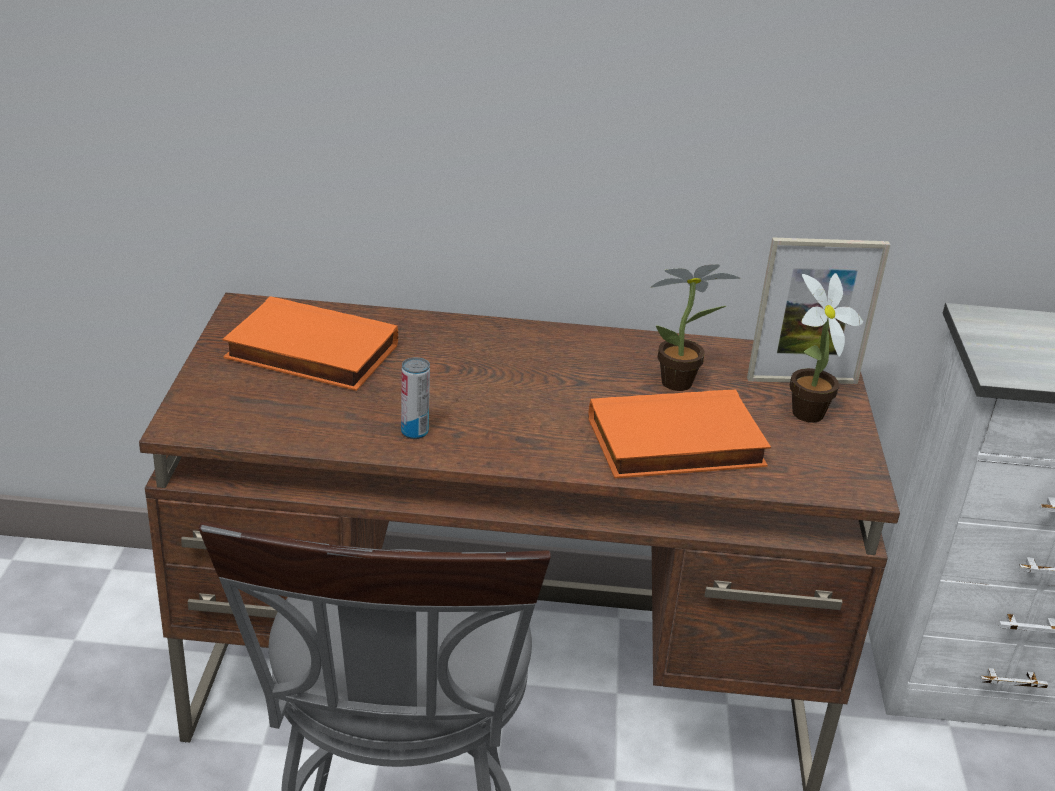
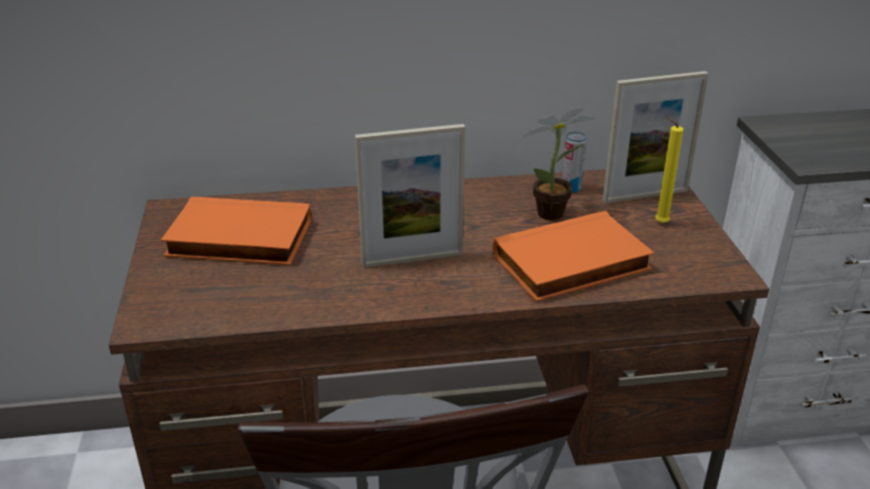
camera: 10 degrees left, 0 degrees up
(414, 432) = (353, 292): can -> can (571, 188)
(494, 407) = (412, 259): none -> picture frame
(803, 415) = (659, 223): potted plant -> yellow candle

